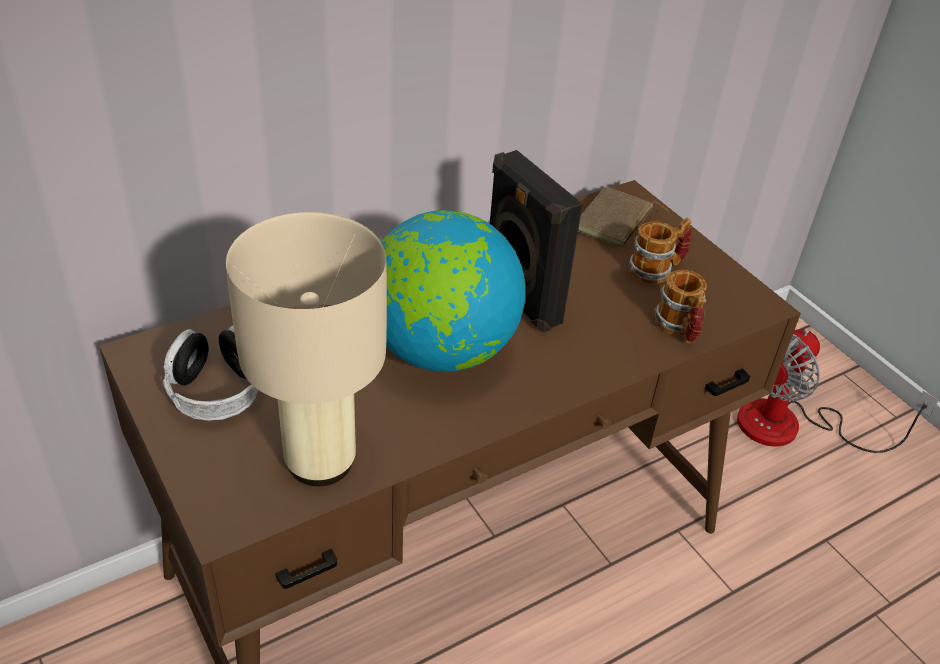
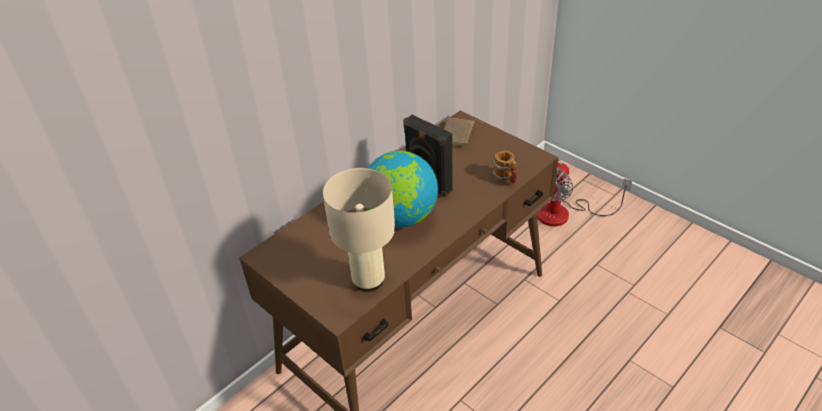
camera: 10 degrees left, 0 degrees up
(217, 389) = (306, 262): headphones -> none
(657, 270) = (486, 153): mug -> none

